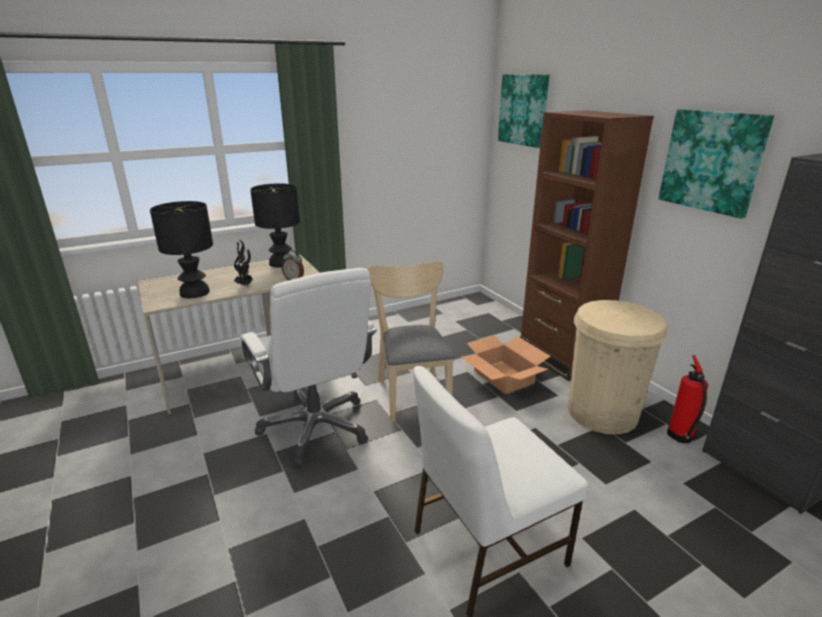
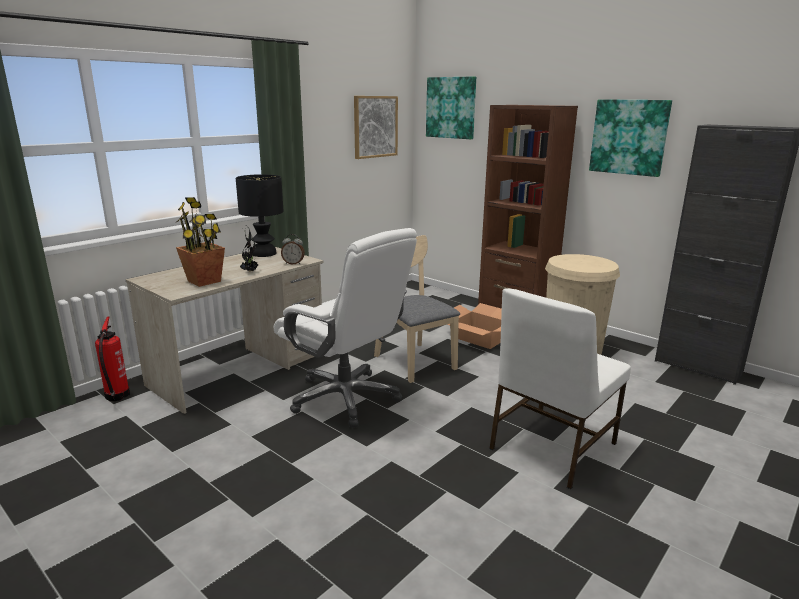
camera: 20 degrees left, 5 degrees down
(195, 292) = (204, 281): black table lamp -> potted plant
(437, 130) = (375, 126): none -> picture
(680, 437) = (635, 355): fire extinguisher -> fire extinguisher (116, 397)

